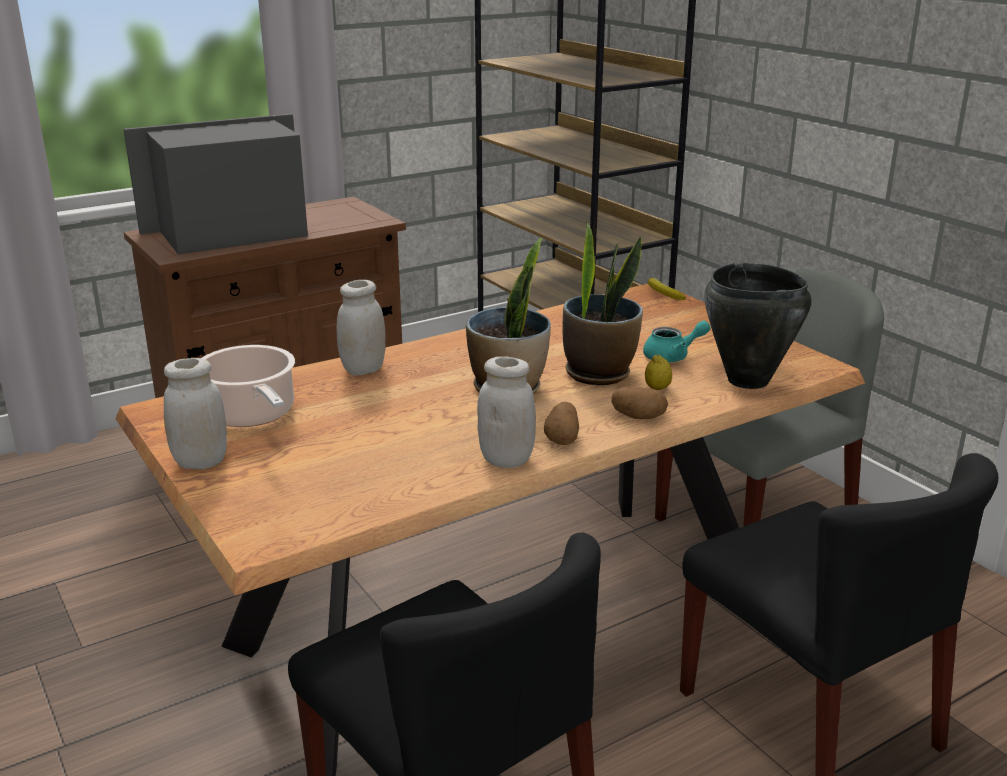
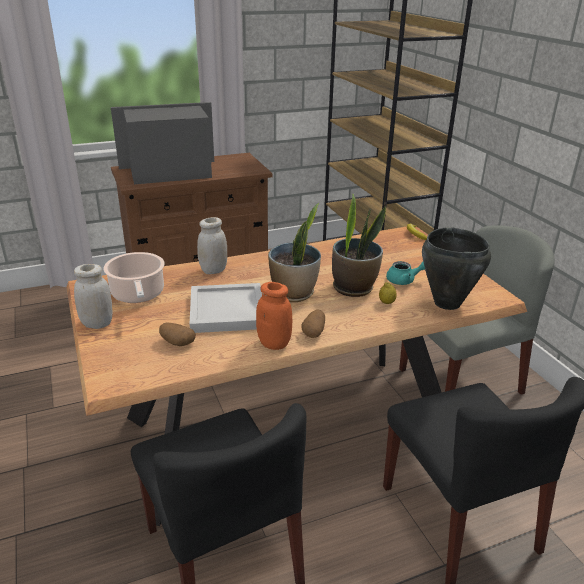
camera: 10 degrees right, 5 degrees up
(413, 424) = (228, 311): none -> white tray
(506, 460) = (274, 343): white jar -> orange jar
(638, 417) = (367, 322): potato -> potato (177, 343)

